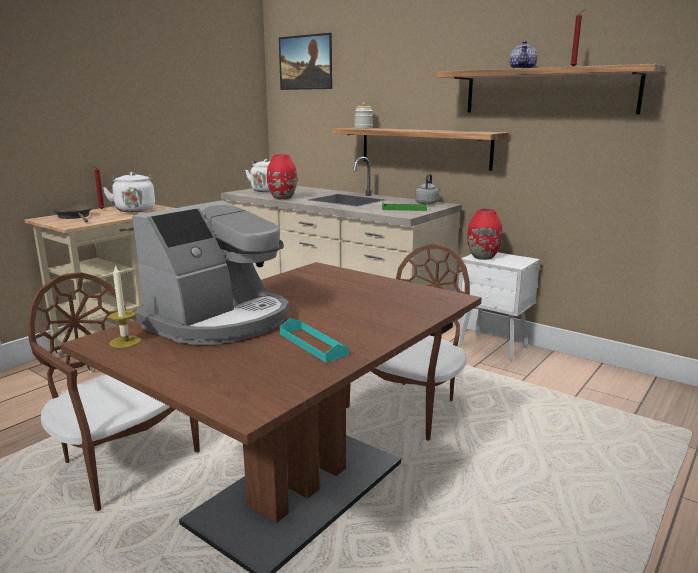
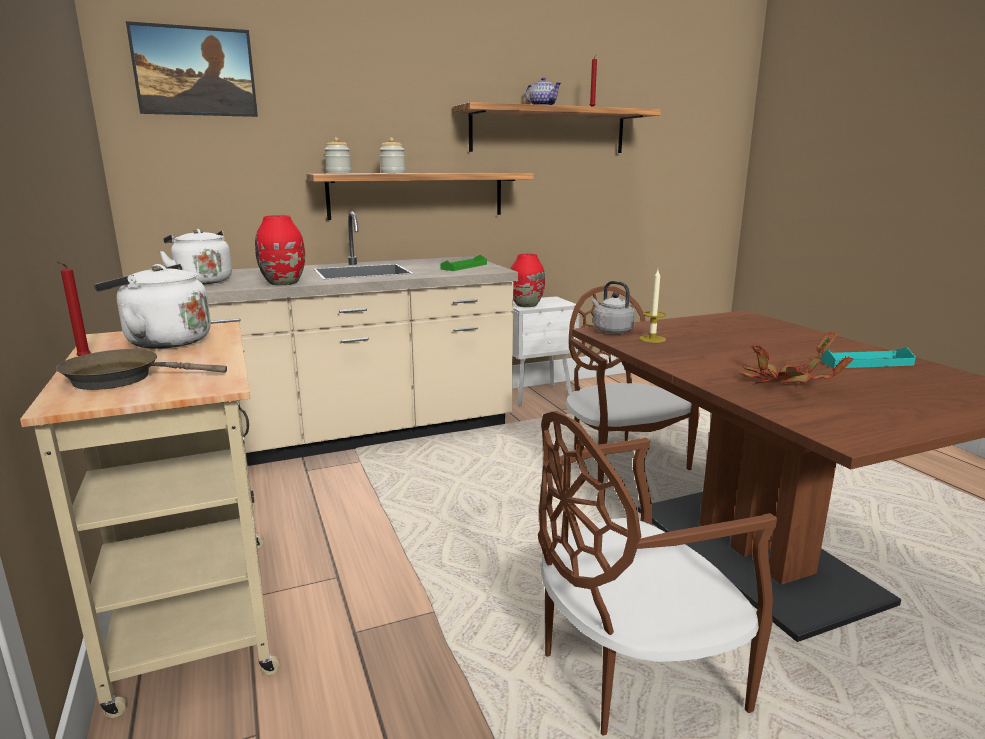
camera: 60 degrees left, 0 degrees up
(125, 342) = (851, 424): candle -> candle (652, 339)
(220, 321) = (782, 382): coffee machine -> potted plant
(389, 129) = (393, 173): none -> jar
(427, 203) = (447, 260): grey kettle -> grey kettle (611, 330)

